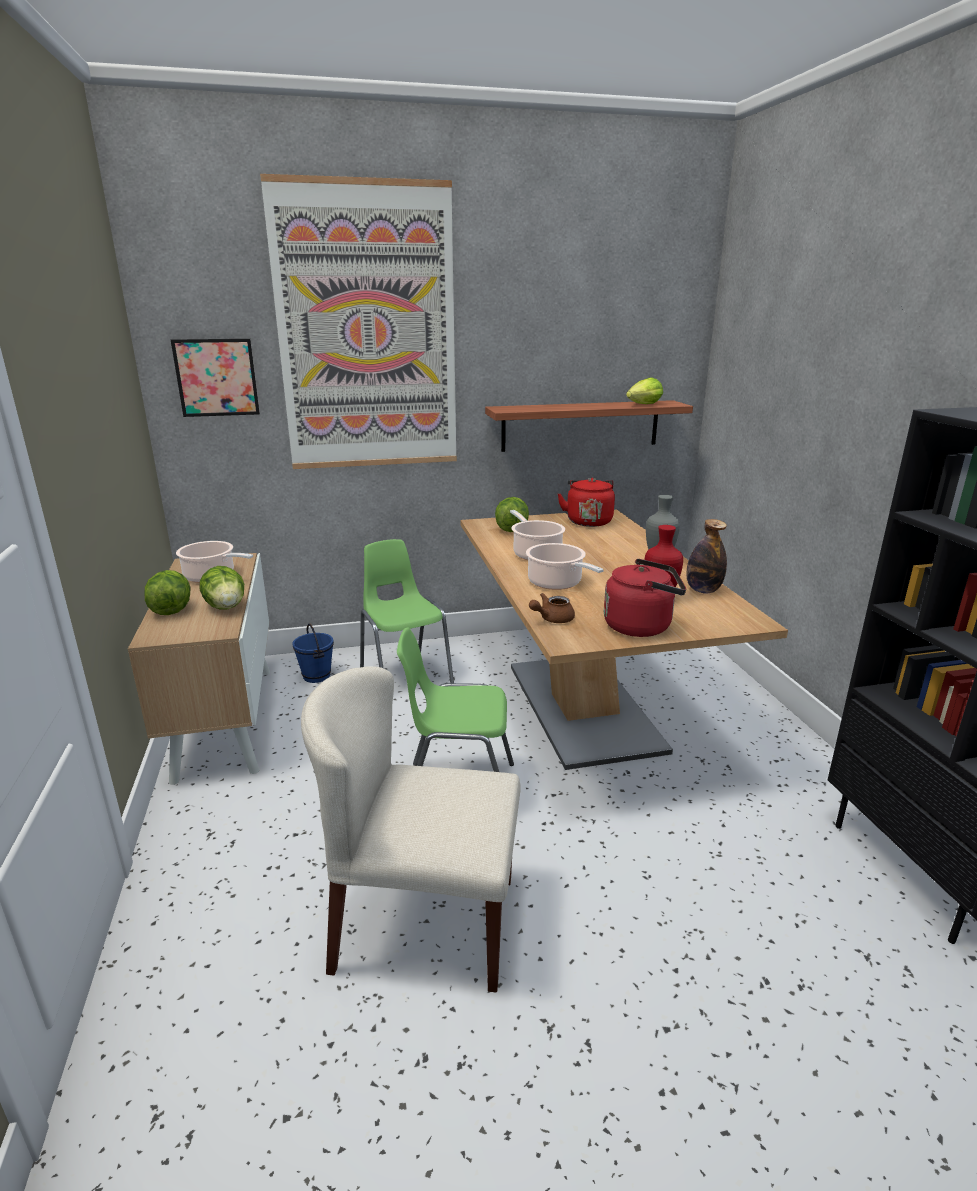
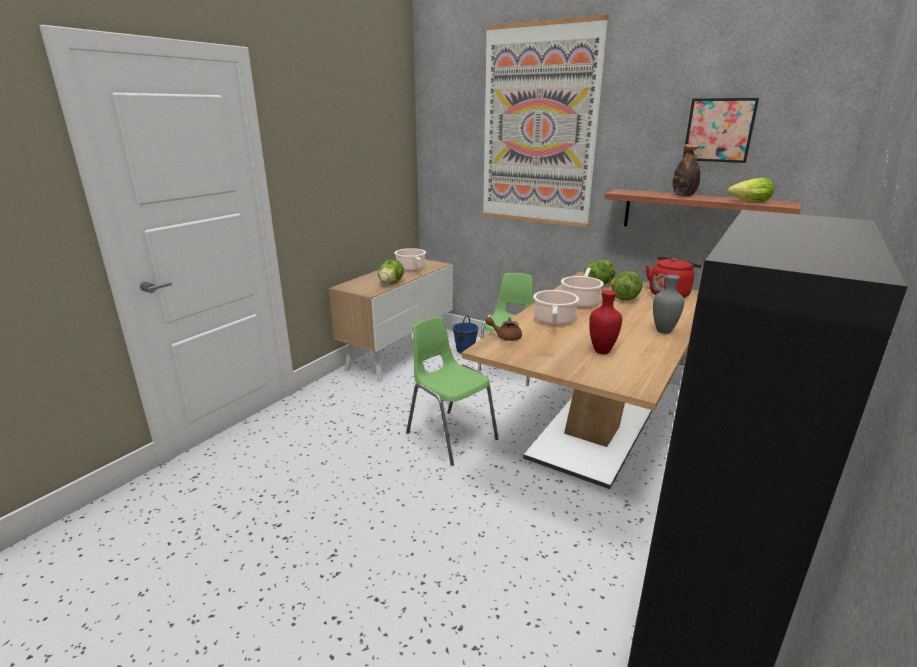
camera: 45 degrees right, 0 degrees up
(171, 610) = (369, 278): lettuce -> lettuce (625, 298)
(216, 377) = (451, 153): picture -> picture (719, 130)
(423, 923) = (350, 479): beige chair -> none
(641, 626) = (549, 360): red kettle -> none
(703, 590) = (649, 358): bottle -> bottle (683, 195)

